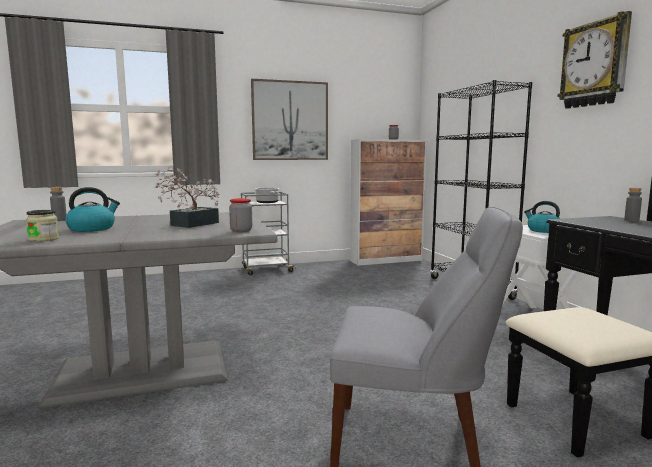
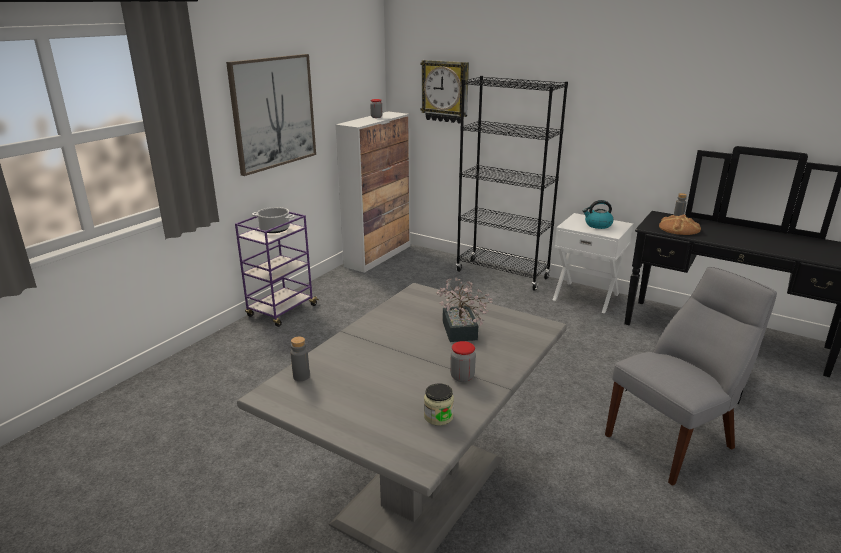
camera: 40 degrees left, 15 degrees up
(92, 229) = (407, 379): kettle -> none
(241, 231) = (532, 329): jar -> jar (462, 377)
(266, 270) = (281, 311): grey cart -> purple cart
(594, 64) = (636, 81): wall clock -> wall clock (445, 91)
(606, 223) = (678, 229): none -> bread

